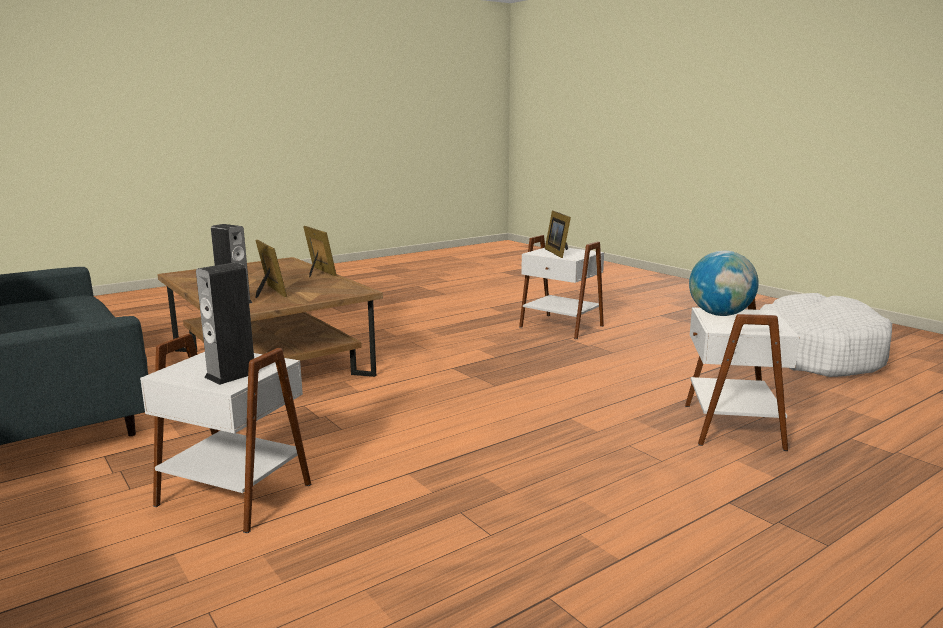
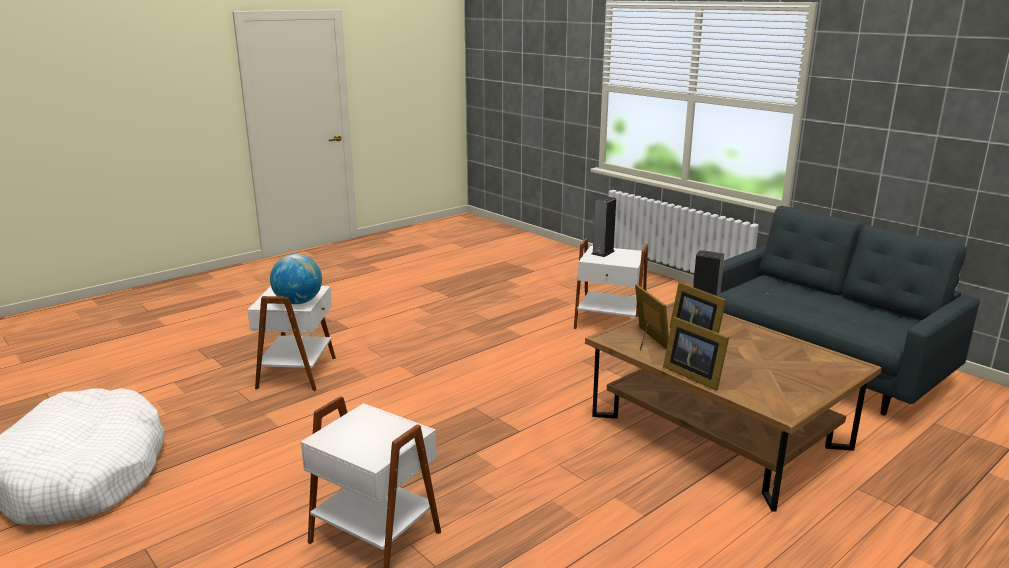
camera: 175 degrees right, 5 degrees up
(558, 252) = (376, 433): picture frame -> picture frame (648, 340)

